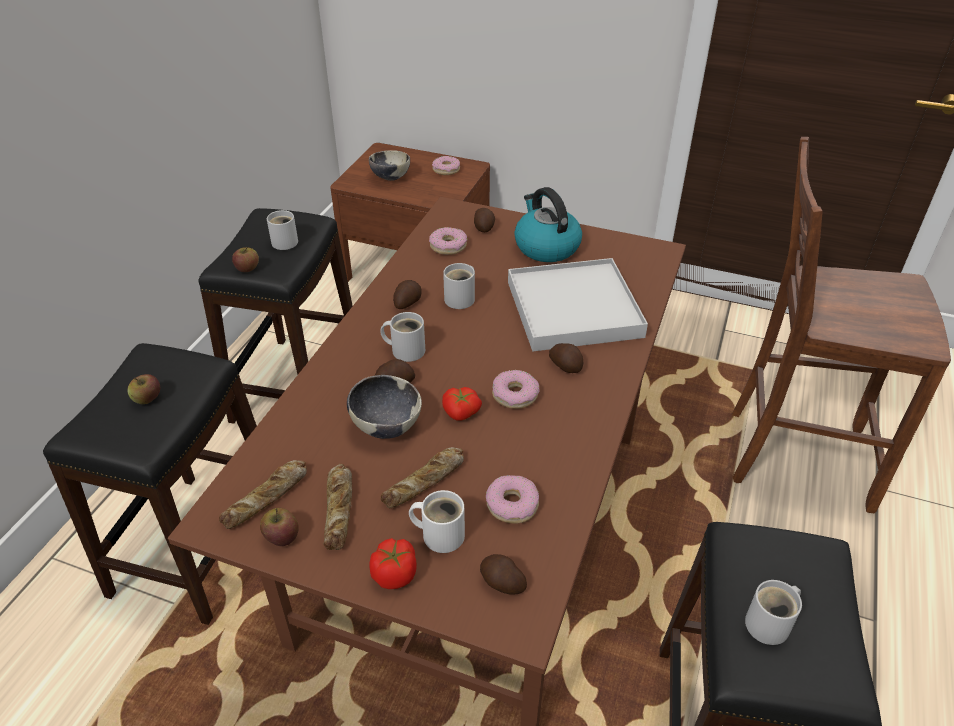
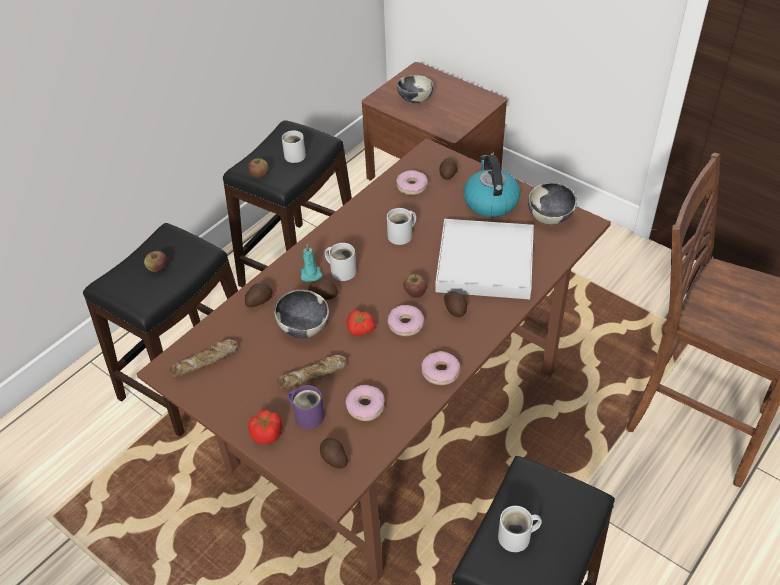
camera: 20 degrees right, 5 degrees up
(282, 537) = (205, 390): apple -> apple (415, 292)
(339, 510) = (249, 381): bread -> none
(367, 361) = (311, 274): none -> turquoise candle
(407, 302) = (359, 230): potato -> potato (259, 300)
(440, 533) = (308, 414): white mug -> purple mug
(446, 170) = (465, 99): donut -> donut (440, 372)
(620, 251) = (550, 217): none -> bowl

